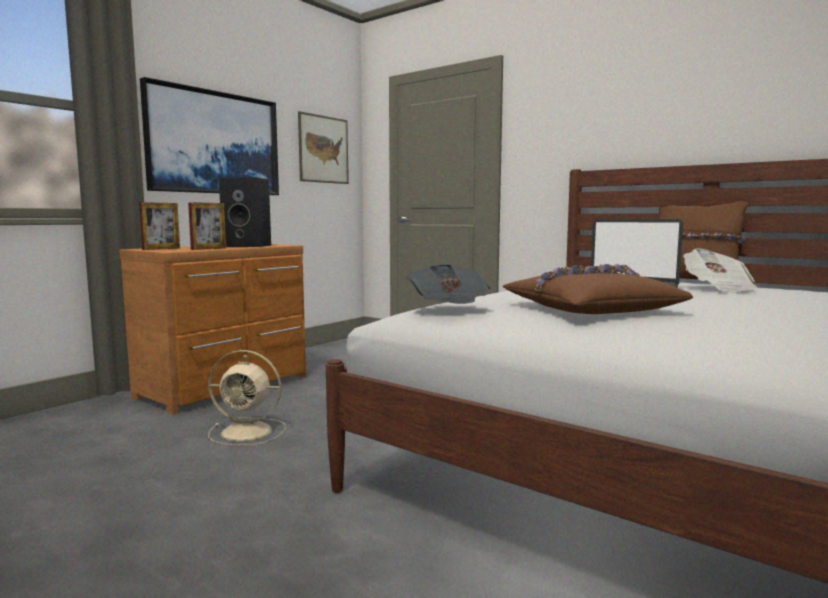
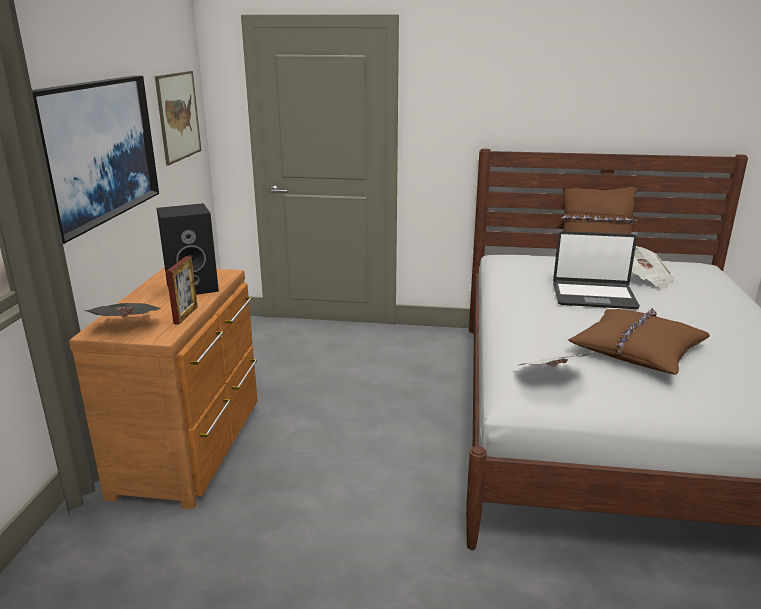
camera: 30 degrees left, 15 degrees up
(161, 249) = (127, 328): picture frame -> newspaper
(249, 432) = (307, 505): beige fan -> none

